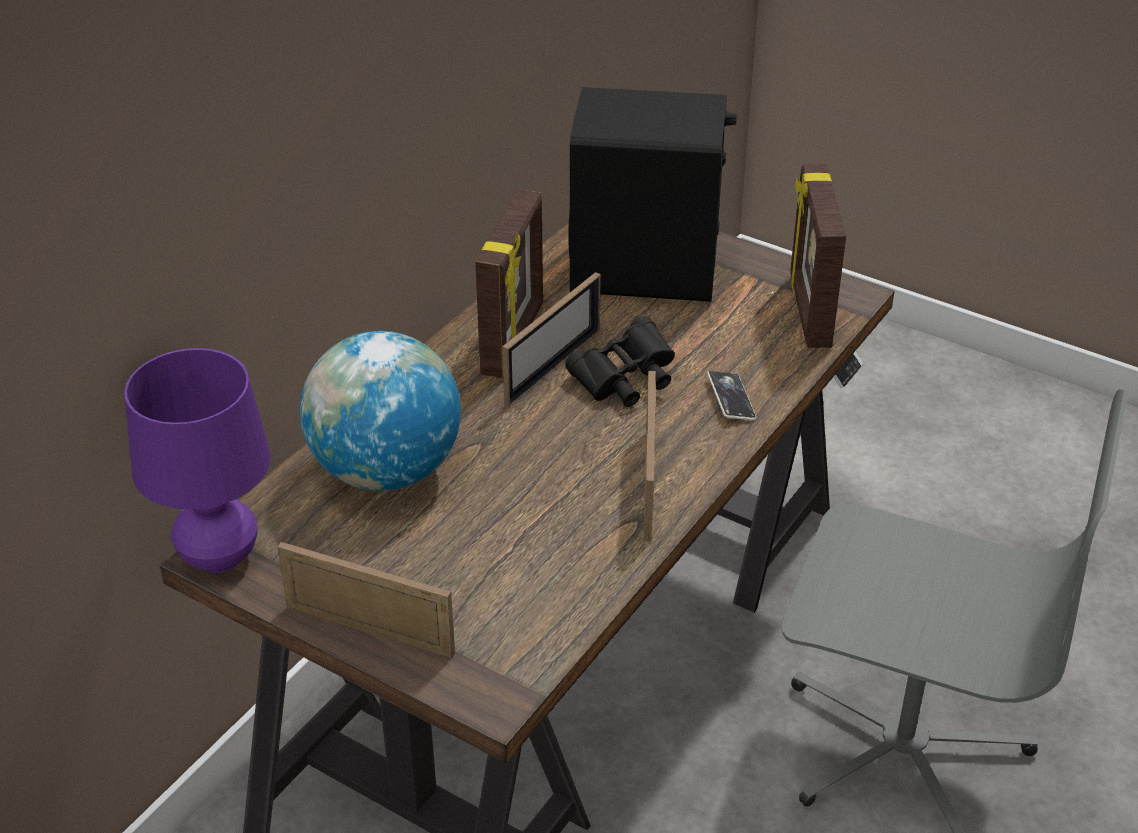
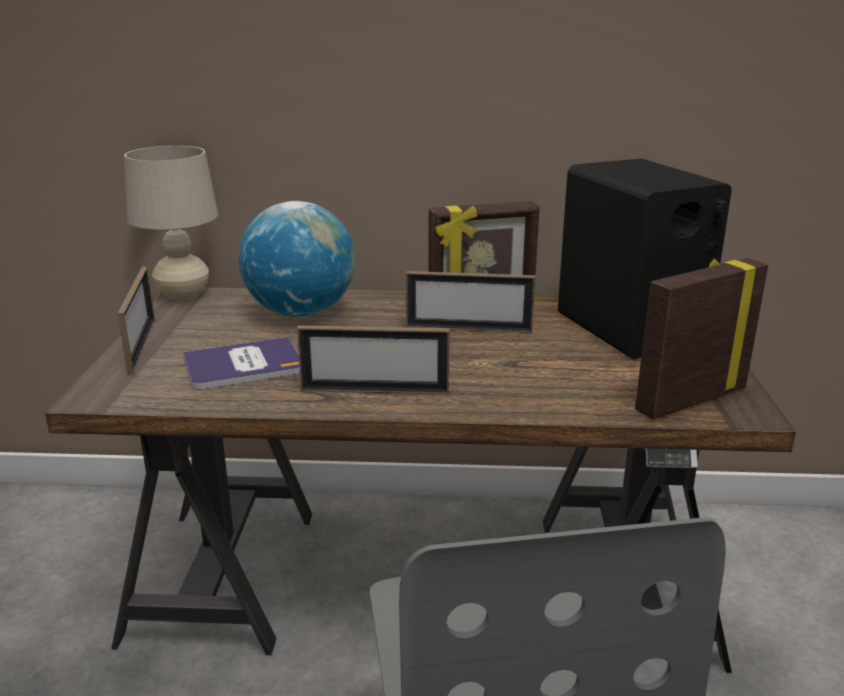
camera: 60 degrees right, 15 degrees down
(219, 557) = (183, 296): purple table lamp -> beige table lamp
(506, 558) = (243, 365): none -> book
(624, 381) = (485, 354): black binoculars -> none
(649, 483) = (374, 391): picture frame -> picture frame turned 150 degrees counterclockwise
(731, 399) = (518, 396): phone -> none

